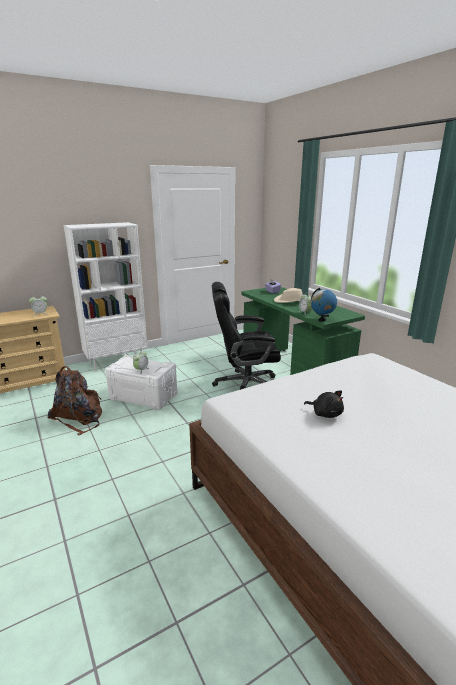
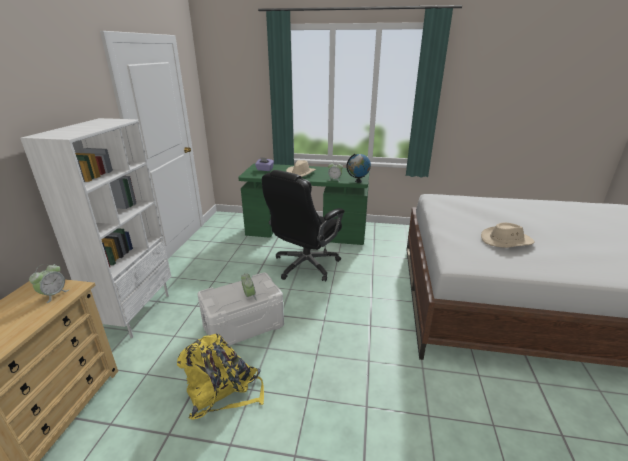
camera: 50 degrees left, 5 degrees up
(79, 417) = (223, 391): brown backpack -> yellow backpack
(325, 413) = (506, 241): black plush toy -> beige hat

